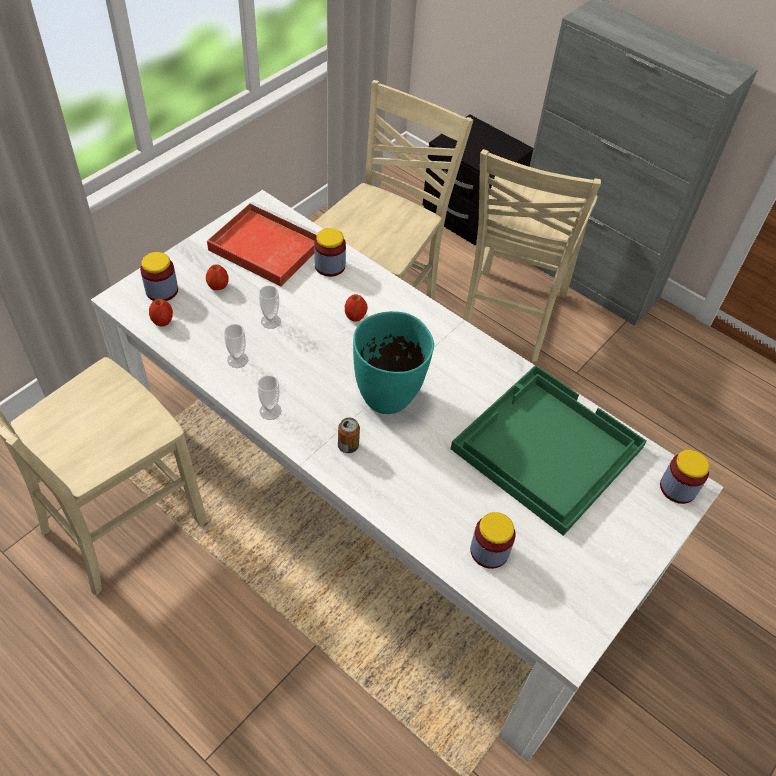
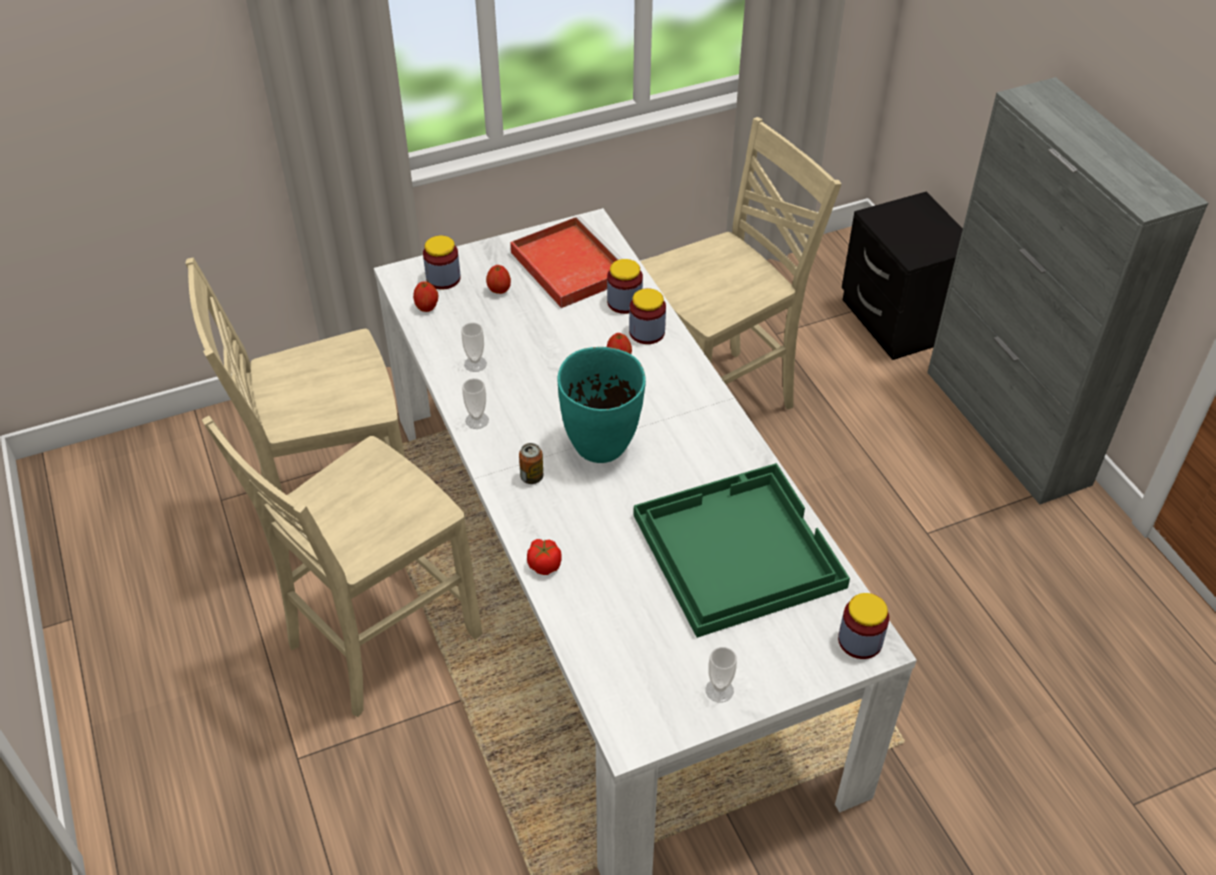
camera: 30 degrees right, 5 degrees down
(270, 321) = (530, 338): cup -> cup (719, 690)
(406, 521) = (544, 565): none -> tomato
(489, 551) = (609, 622): jar -> jar (647, 332)
(509, 317) = (880, 445): beige chair -> beige chair (378, 639)

